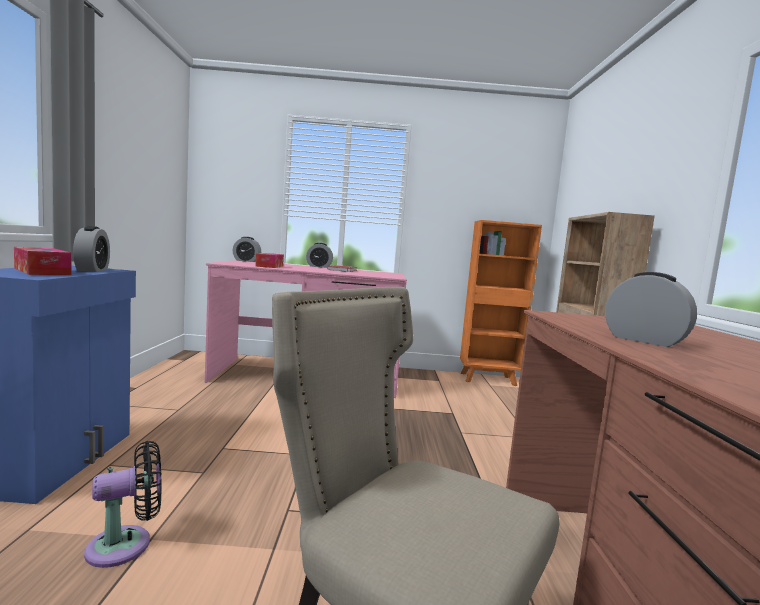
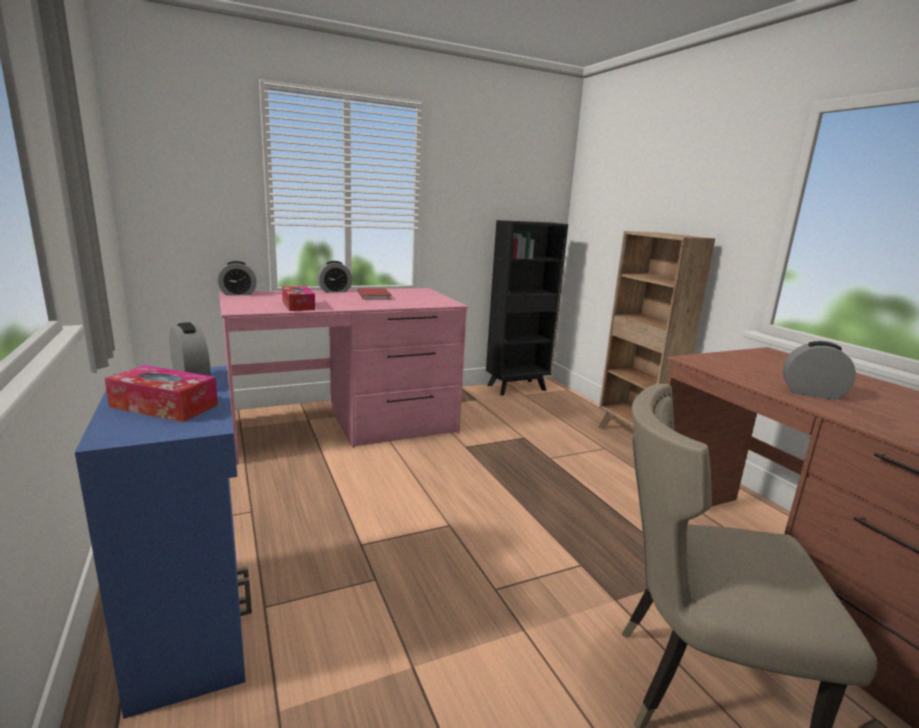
camera: 25 degrees left, 10 degrees up
(126, 545) = (398, 682): black fan -> none
(489, 379) = (518, 387): orange bookcase -> black bookcase

